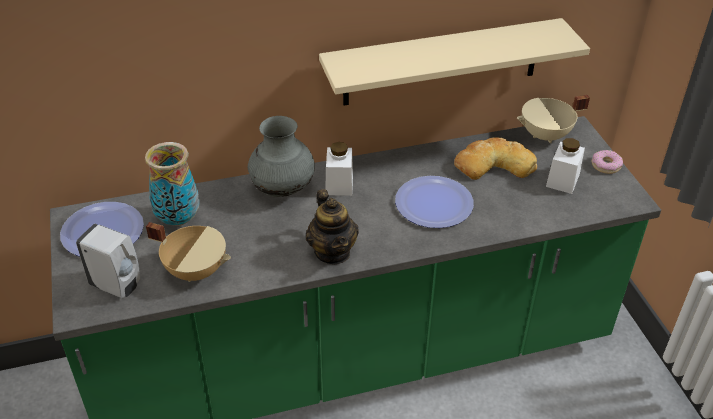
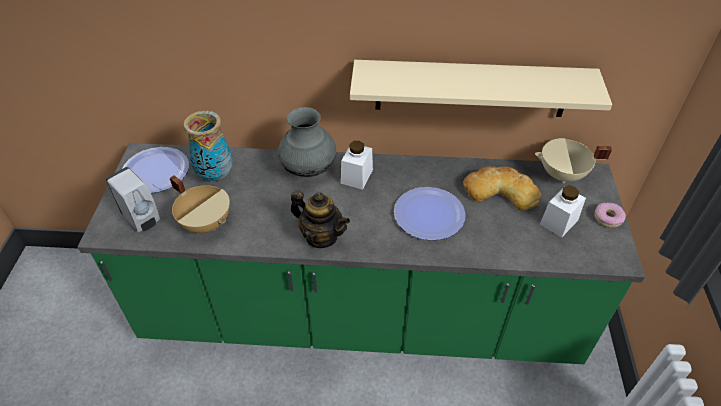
camera: 20 degrees right, 5 degrees up
(333, 252) = (321, 236): teapot -> teapot turned 60 degrees counterclockwise

